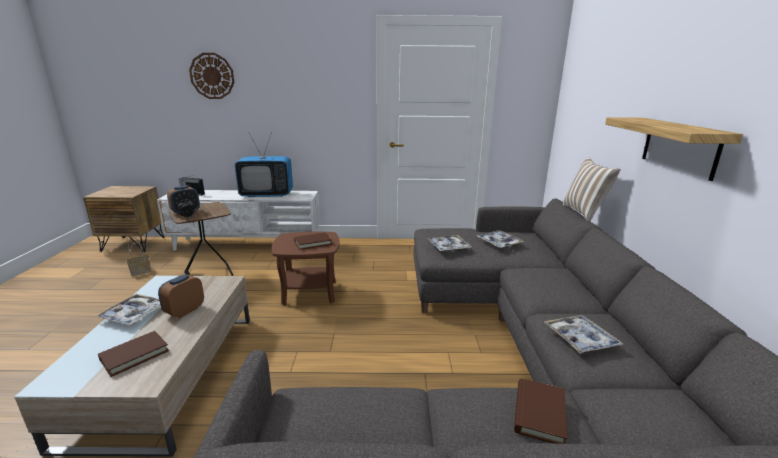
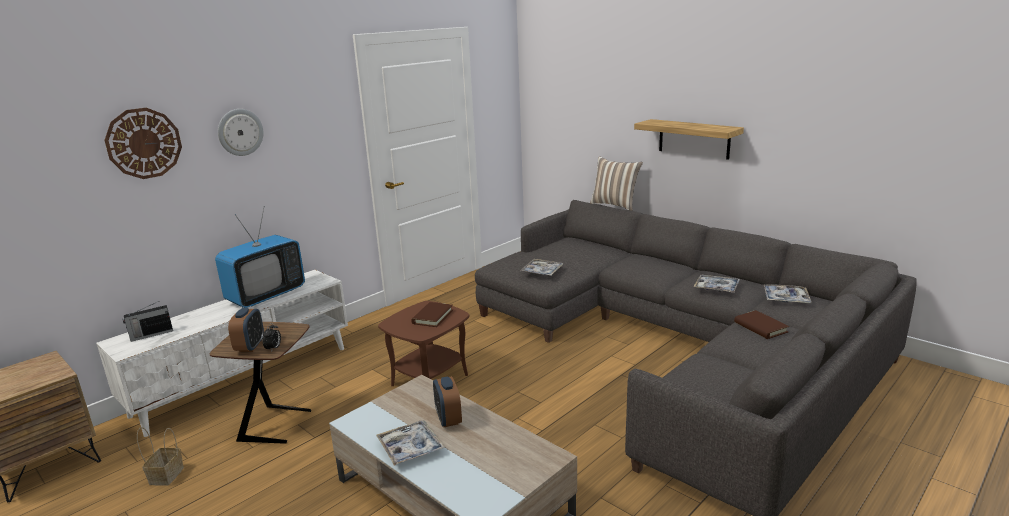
camera: 45 degrees left, 0 degrees up
(134, 355) = (496, 457): brown book -> none
(275, 79) = (240, 132): none -> wall clock
(499, 243) = (568, 253): tray -> tray (785, 298)

